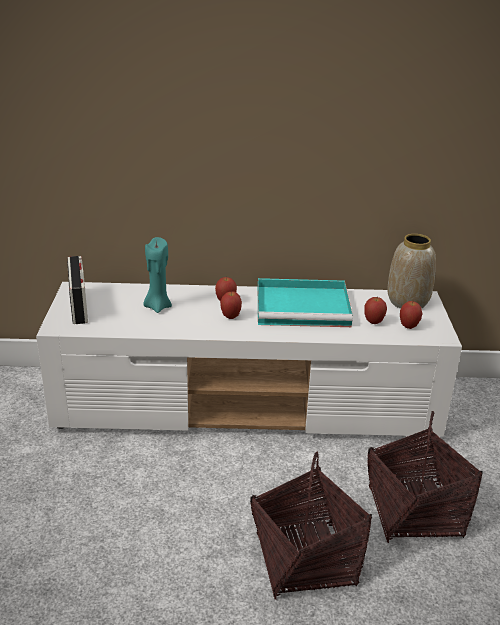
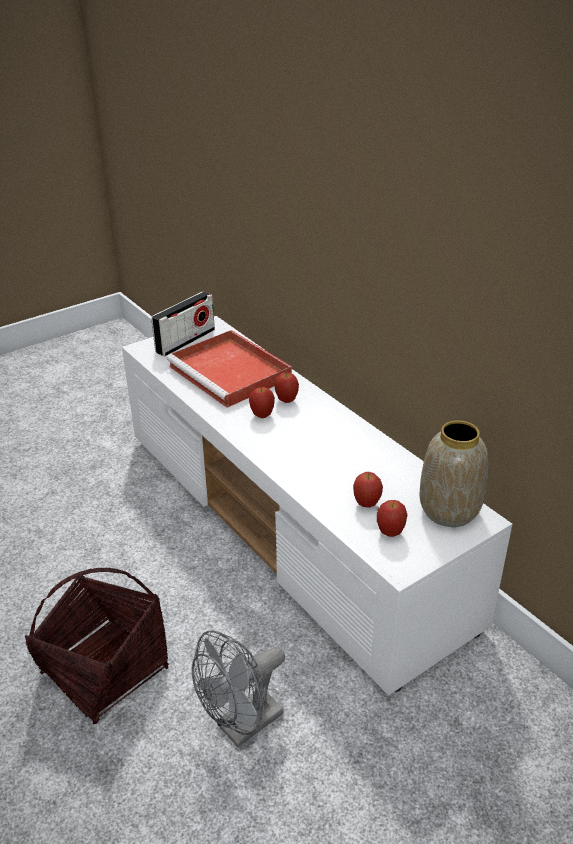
camera: 55 degrees right, 5 degrees up
(157, 306) = (231, 373): turquoise candle -> red tray
(304, 307) = (338, 447): turquoise tray -> none
(414, 512) = (242, 726): basket -> grey fan

